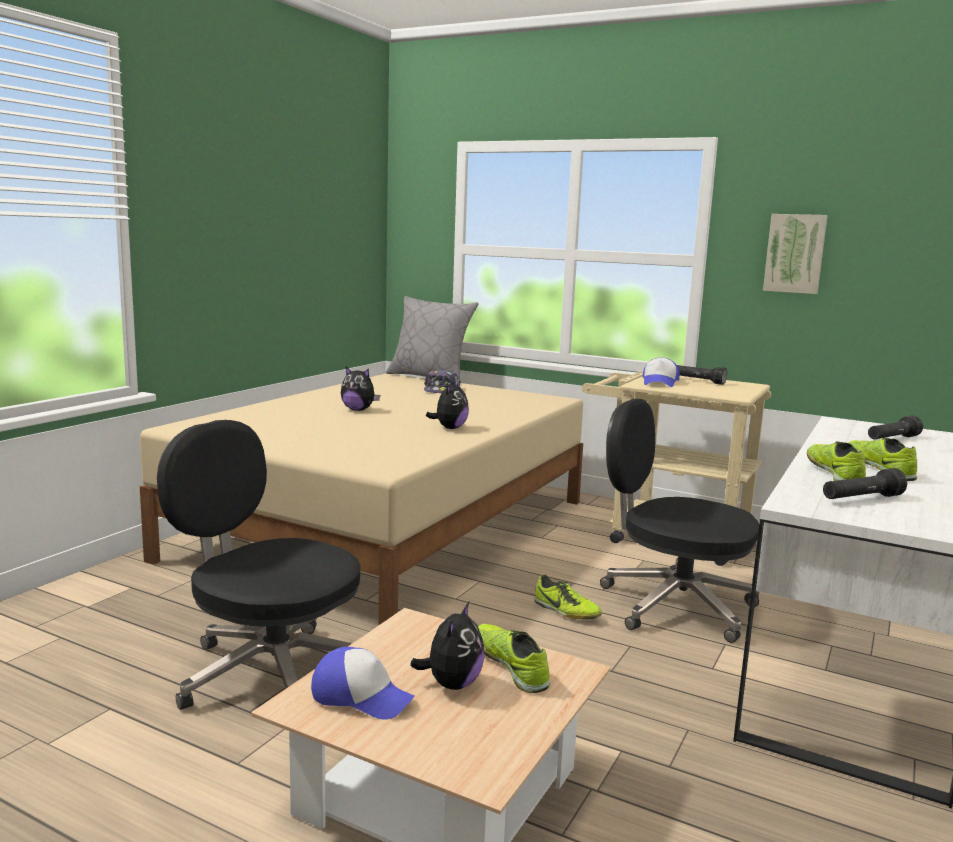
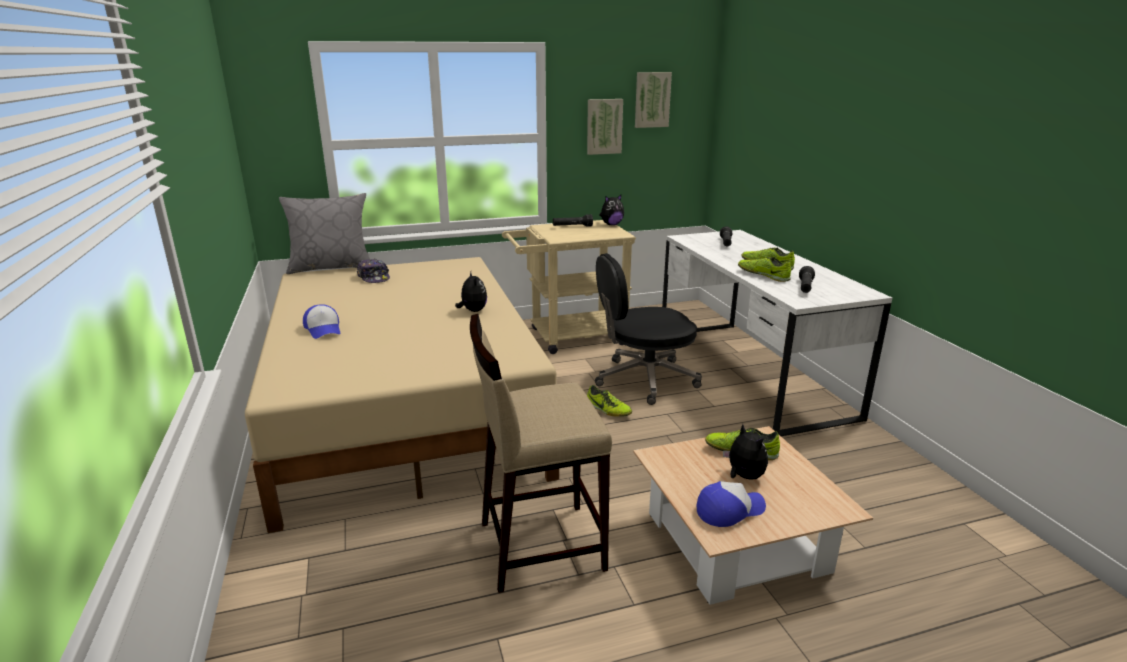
camera: 45 degrees left, 10 degrees up
(270, 672) = (540, 545): black office chair -> beige stool
(358, 410) = (369, 318): plush toy -> plush toy (611, 224)
(566, 611) = (608, 410): shoe -> shoe turned 45 degrees clockwise
(660, 382) = (561, 234): cap -> cap (323, 329)
(882, 219) = (652, 99): none -> picture

